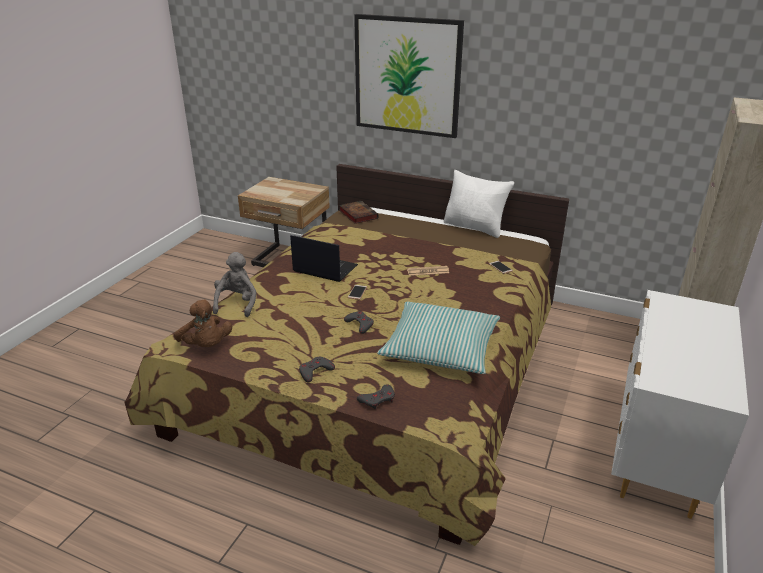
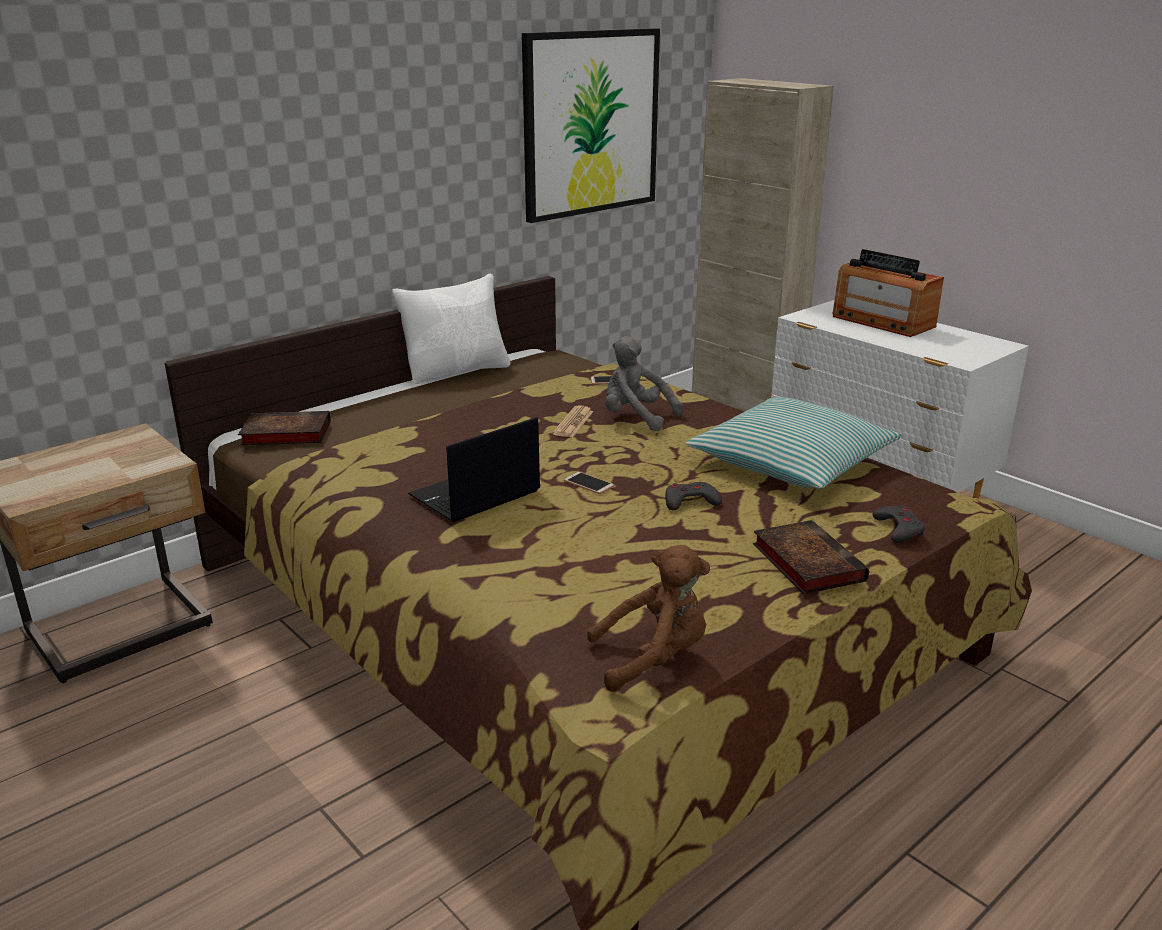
camera: 65 degrees left, 5 degrees down
(237, 303) = (517, 601): grey plush toy -> grey plush toy (636, 418)
(315, 371) = (805, 561): grey game controller -> book
(407, 76) = (277, 139): picture -> picture (591, 123)
(702, 333) = (882, 322): none -> radio

